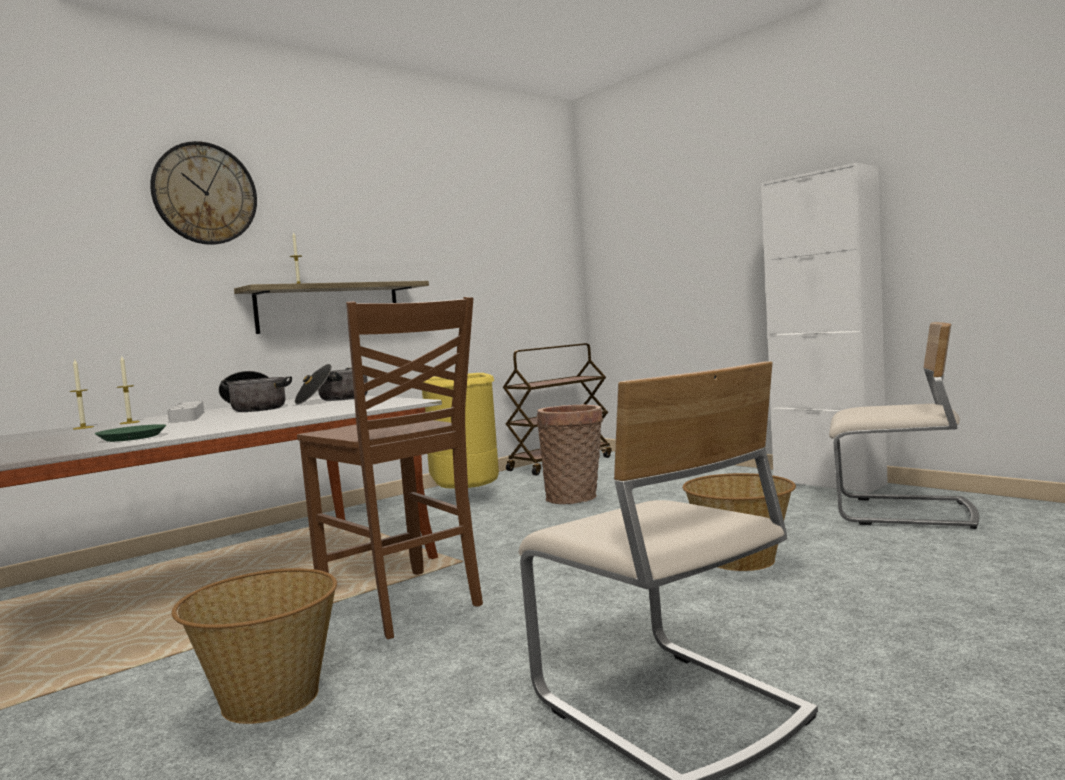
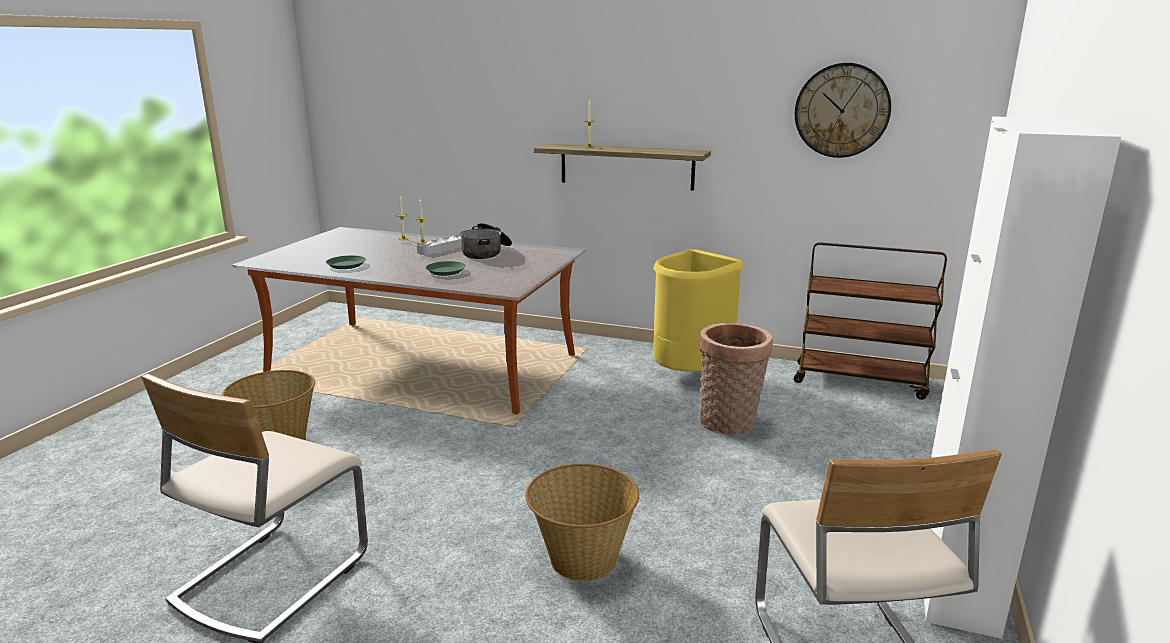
camera: 60 degrees right, 15 degrees up
(205, 194) = (533, 64): wall clock -> wall clock (842, 110)
(288, 413) = (445, 271): none -> green plate
(333, 399) = (534, 260): cooking pot -> none
(402, 604) = (419, 433): brown chair -> none

